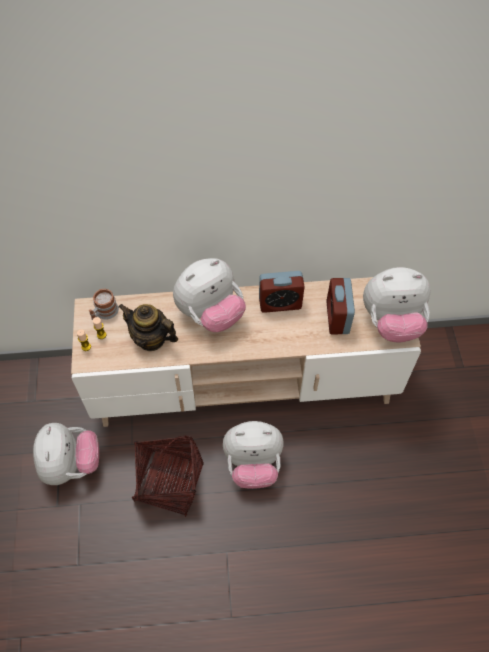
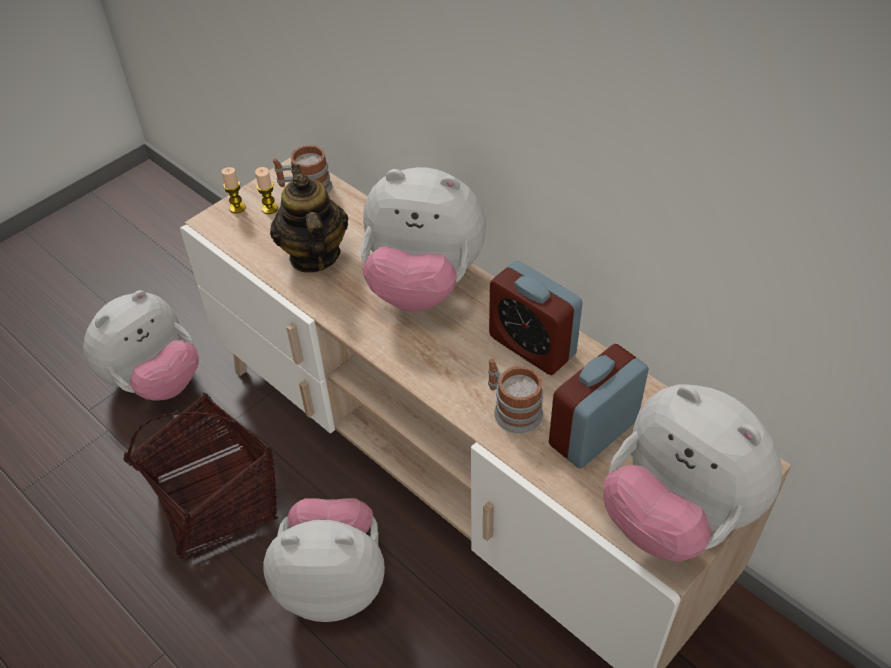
camera: 50 degrees right, 10 degrees down
(253, 464) = (333, 581): plush toy -> plush toy turned 135 degrees clockwise
(303, 333) = (512, 409): none -> mug

